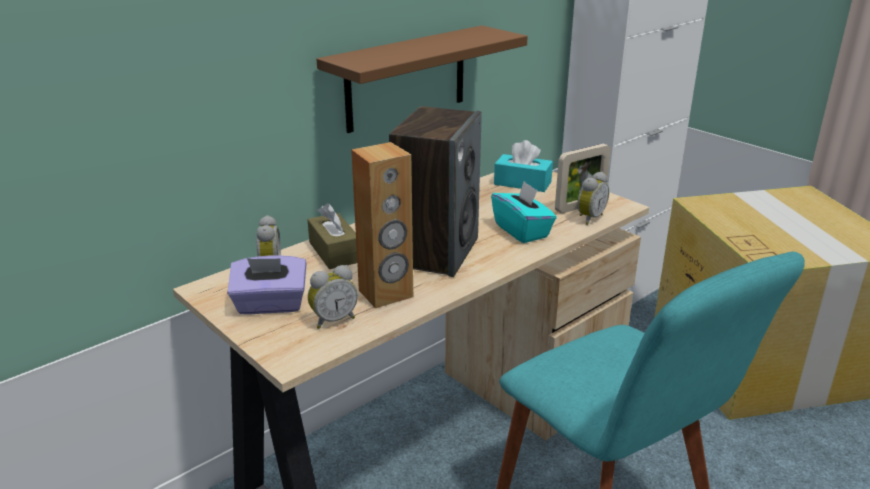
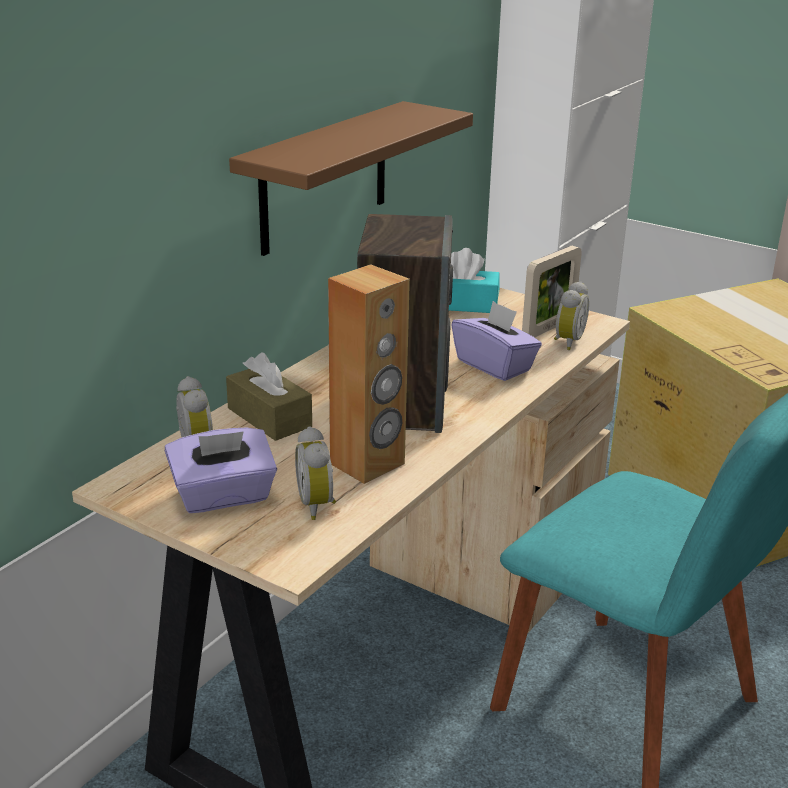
camera: 15 degrees left, 0 degrees up
(333, 320) = (318, 505): alarm clock -> alarm clock turned 120 degrees clockwise
(522, 231) = (494, 365): turquoise tissue box -> purple tissue box

